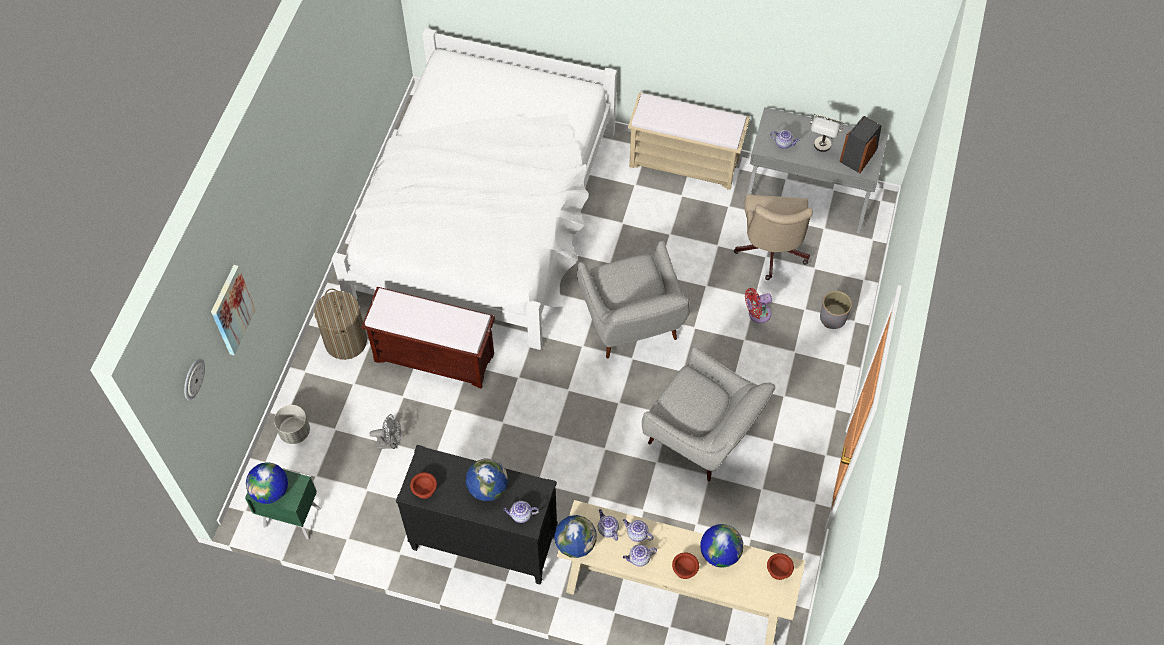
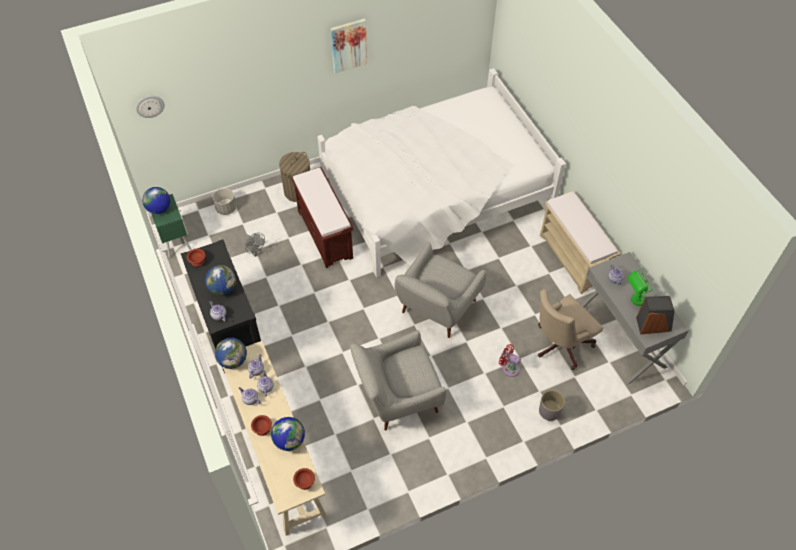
camera: 50 degrees right, 5 degrees down
(231, 310) = (208, 96): picture -> picture (348, 45)
(703, 436) = (397, 397): grey armchair -> grey armchair turned 75 degrees clockwise
(821, 149) = (633, 301): grey table lamp -> green table lamp

